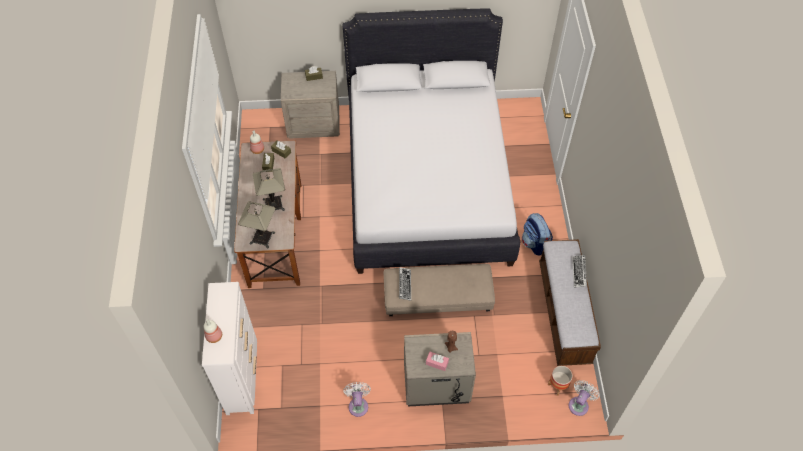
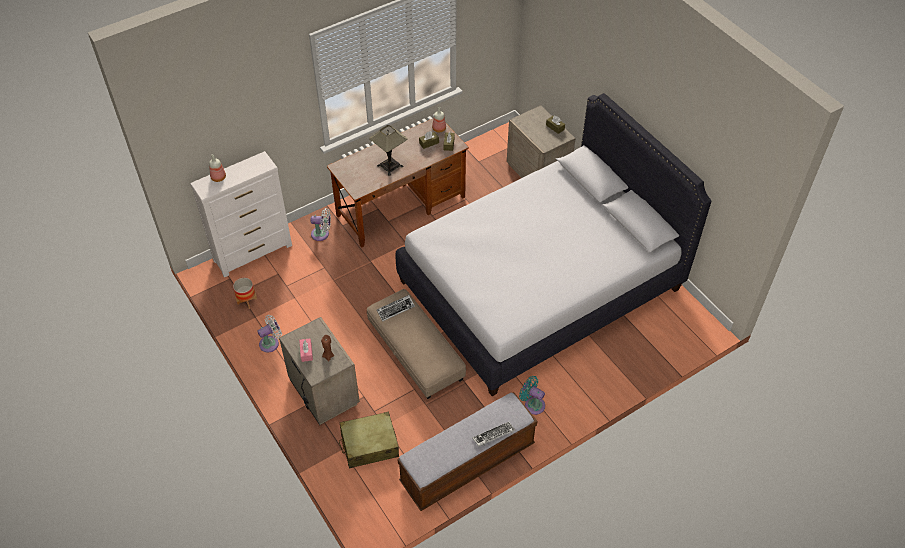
camera: 60 degrees right, 5 degrees down
(262, 238) = (351, 175): table lamp -> none
(509, 373) = (369, 445): none -> beige suitcase
(534, 243) = (532, 404): backpack -> turquoise fan
(557, 386) = (380, 492): planter -> planter (247, 301)
(579, 404) = (371, 519): white fan -> white fan (322, 234)

